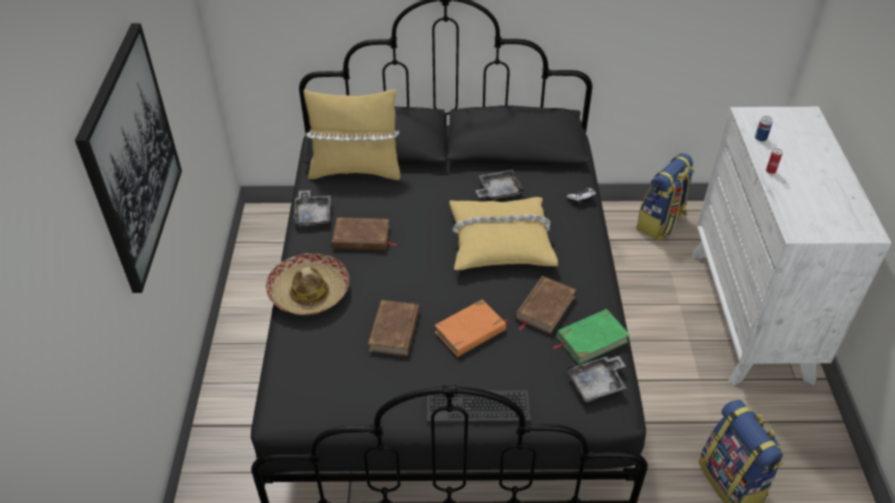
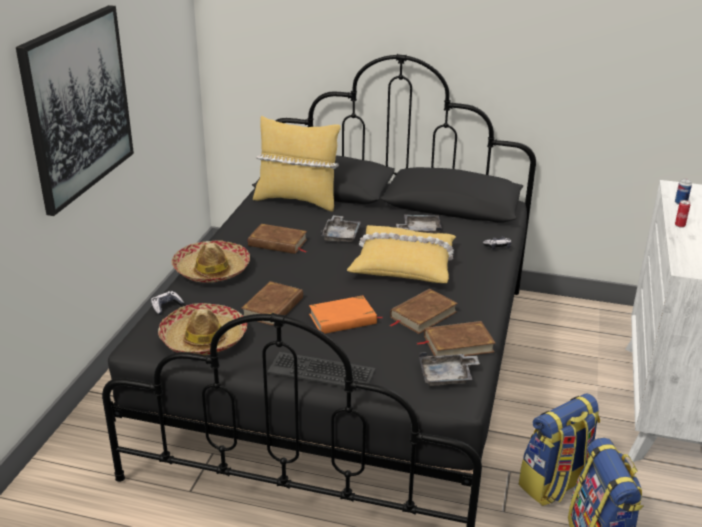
camera: 15 degrees right, 15 degrees down
(284, 354) = (166, 306): none -> game controller
(313, 214) = (244, 222): grey tray -> grey tray (341, 235)
(343, 390) = (204, 339): none -> hat
(591, 339) = (458, 344): green book -> brown book
(661, 223) = (602, 319): backpack -> backpack (555, 485)

